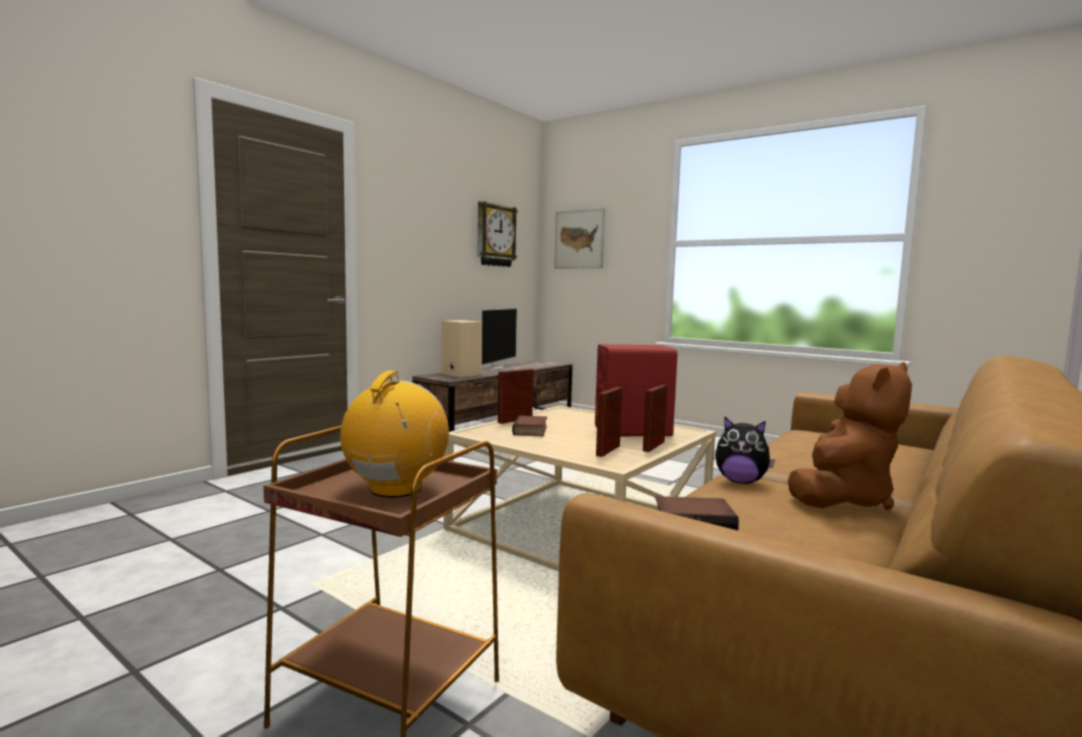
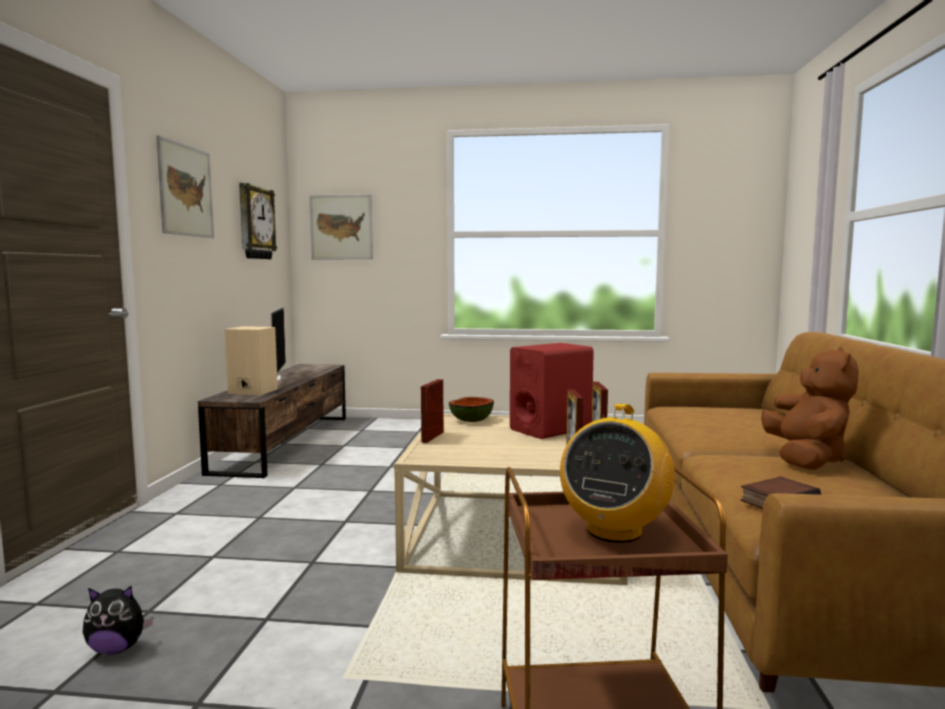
camera: 30 degrees left, 0 degrees up
(395, 489) = (614, 531): radio -> radio turned 135 degrees counterclockwise
(417, 208) = (186, 190): none -> picture
(531, 431) = (470, 445): book -> none
(578, 414) = (471, 420): none -> bowl
(740, 481) = (726, 460): plush toy -> plush toy (117, 648)

